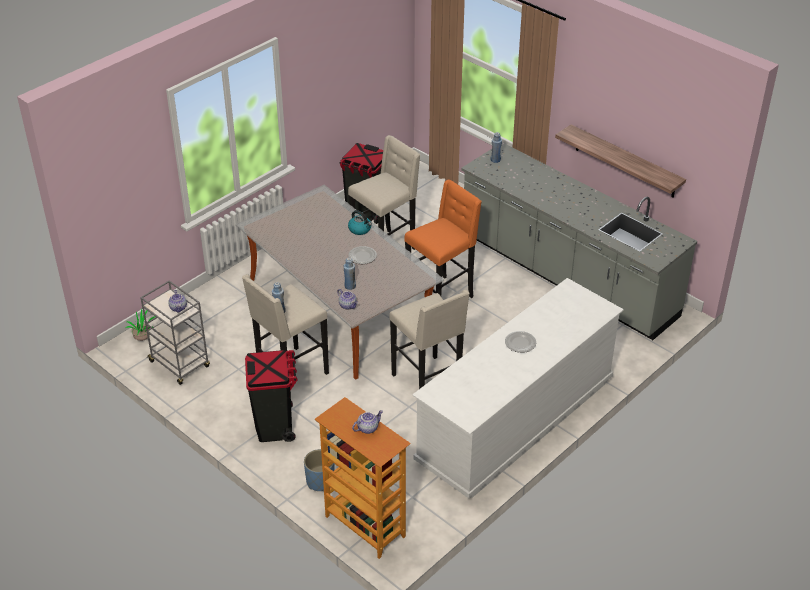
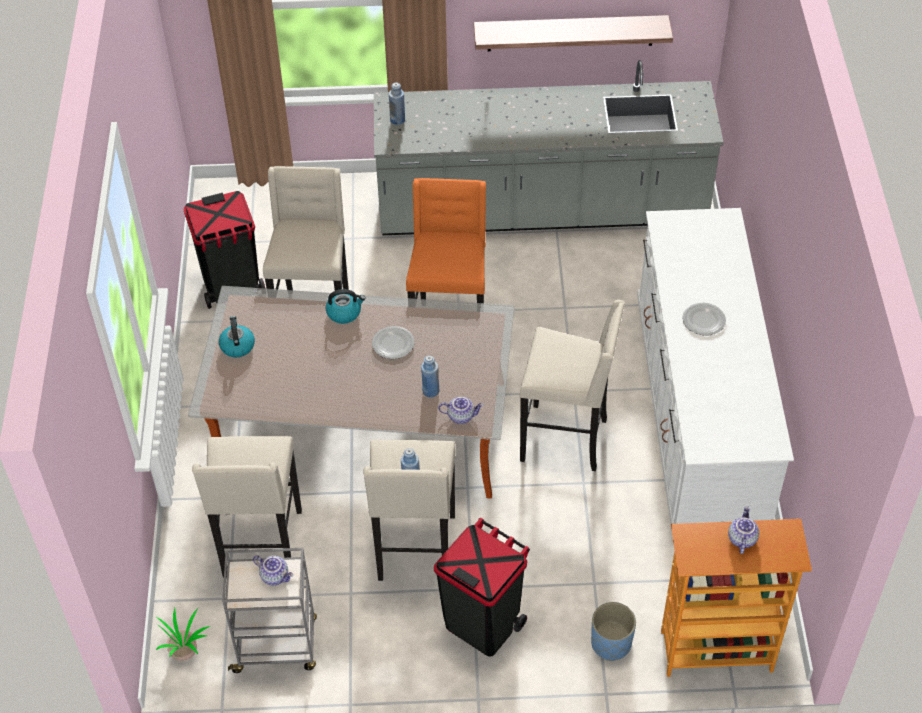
camera: 45 degrees left, 10 degrees up
(229, 322) = (261, 546): none -> beige stool
(294, 211) = (237, 345): none -> kettle

